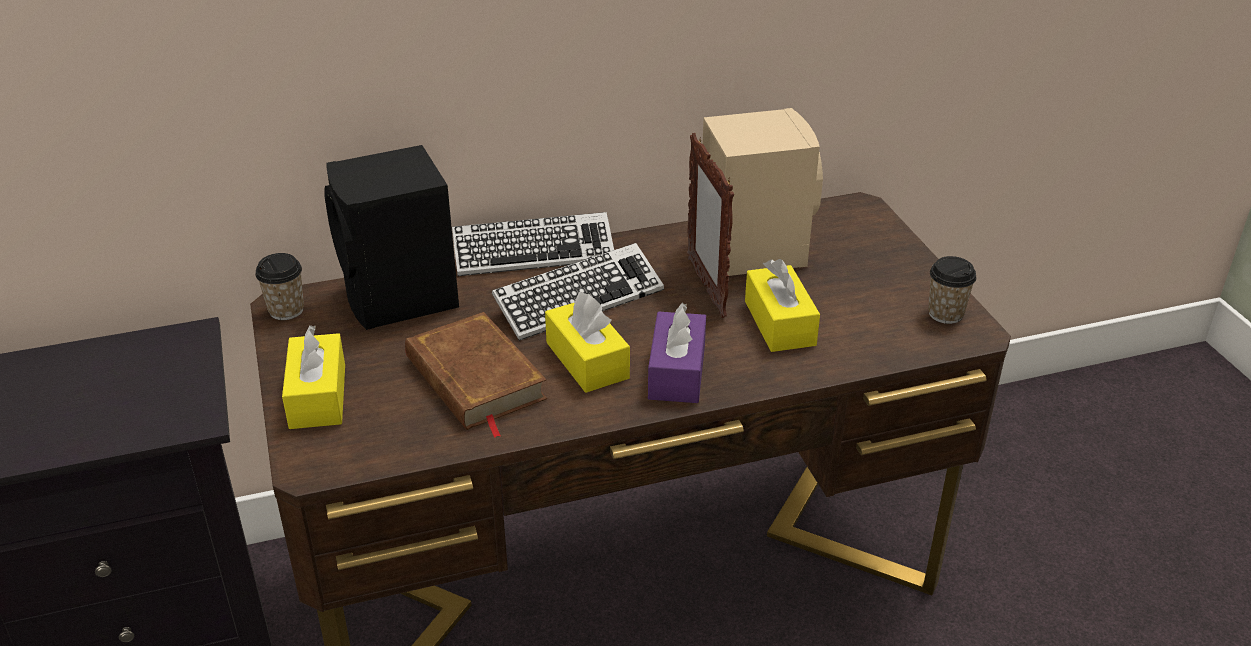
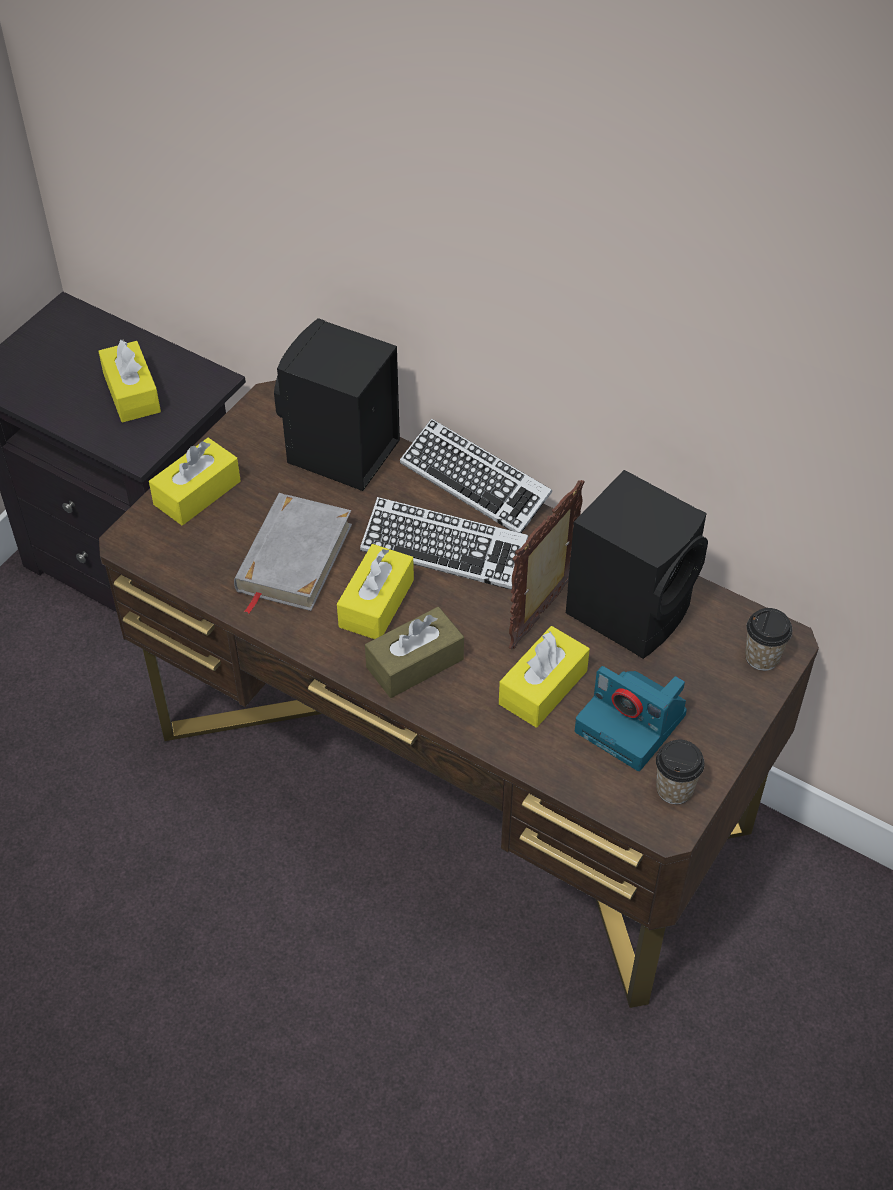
camera: 50 degrees right, 15 degrees up
(121, 388) = (132, 393): none -> yellow tissue box
(286, 310) = (266, 407): cup -> cup (762, 657)
(474, 379) = (293, 558): brown book -> grey book
(677, 372) = (415, 663): purple tissue box -> brown tissue box
(752, 248) = (631, 608): beige speaker -> black speaker
(863, 301) = (633, 724): none -> camera

